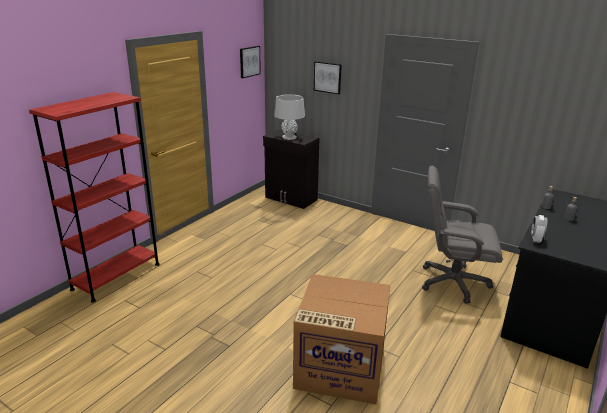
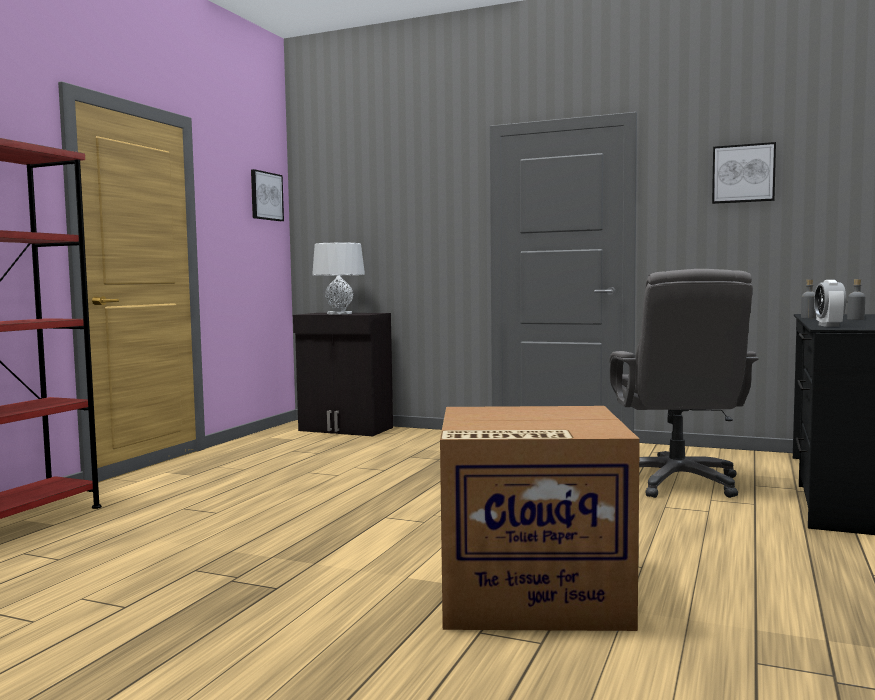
camera: 10 degrees left, 20 degrees down
(327, 77) = (399, 210): picture -> picture (743, 173)
(452, 282) = (677, 483): grey office chair -> grey office chair turned 90 degrees counterclockwise

